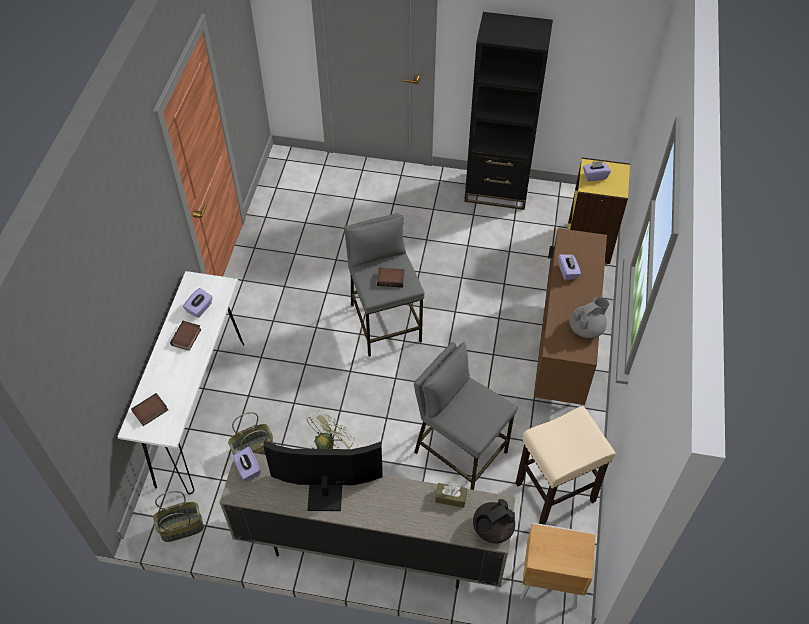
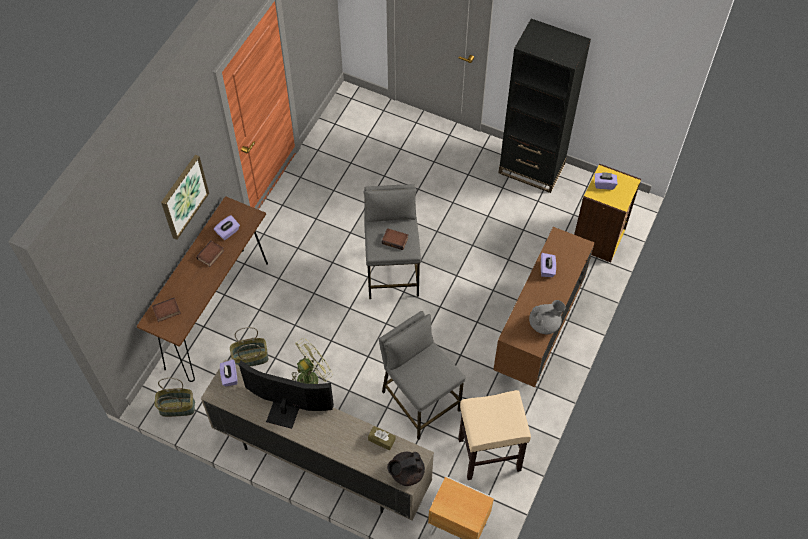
camera: 15 degrees right, 5 degrees up
(144, 269) = (183, 196): none -> picture
(201, 411) = (217, 314): white console table -> brown console table

